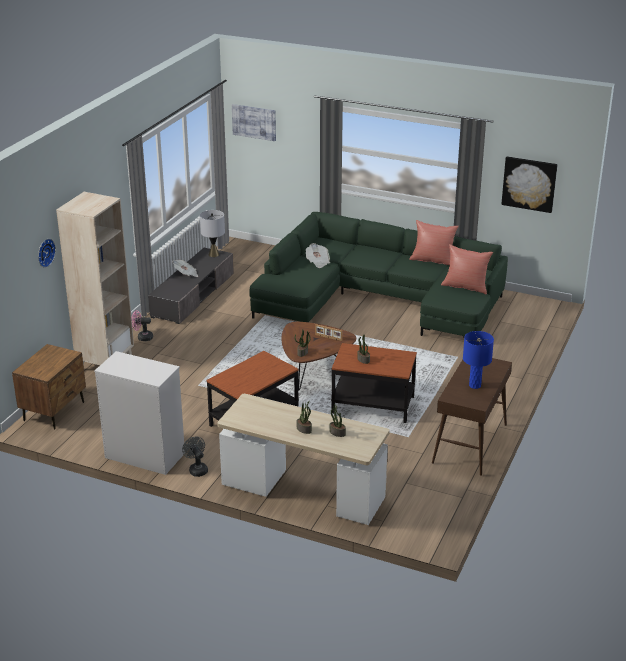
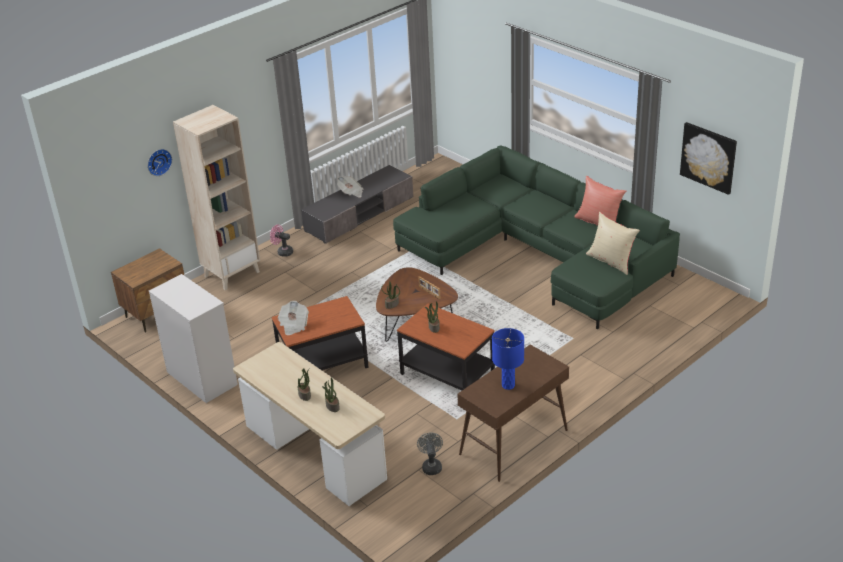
camera: 25 degrees right, 5 degrees up
(197, 469) = (236, 404): grey fan -> grey fan (431, 466)
(214, 254) = (393, 174): grey table lamp -> none
(254, 122) = (458, 40): picture -> none
(317, 262) = (477, 203): newspaper -> newspaper (293, 325)
(465, 287) = (611, 261): red pillow -> beige pillow

